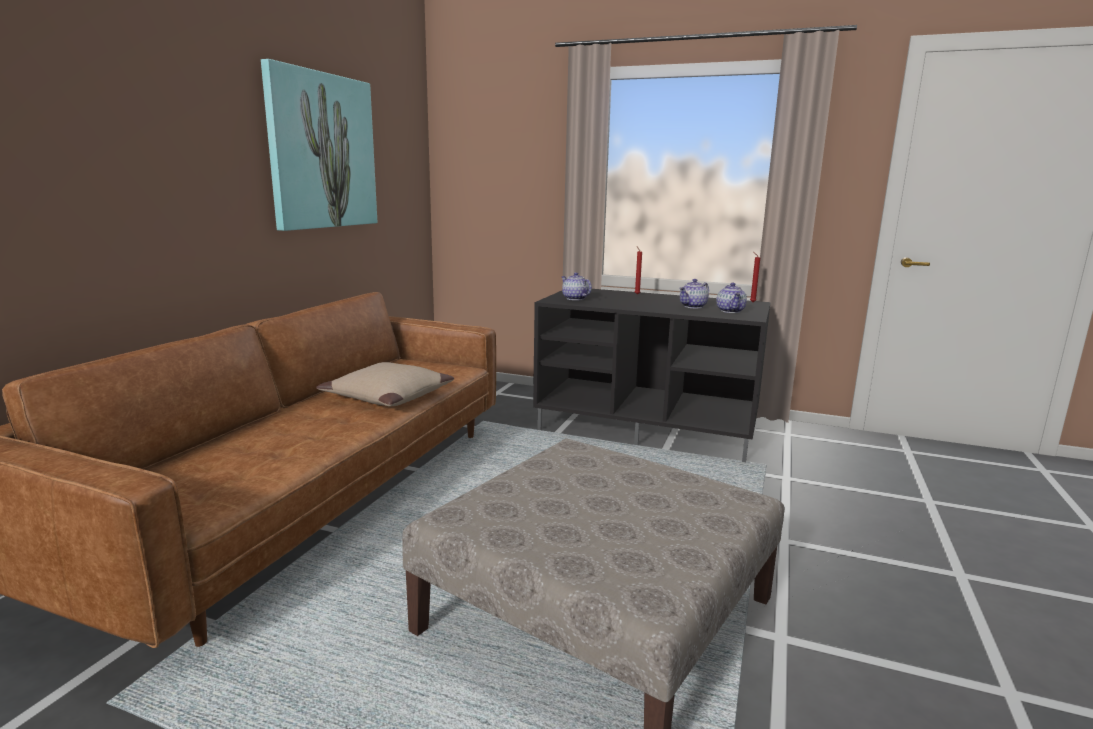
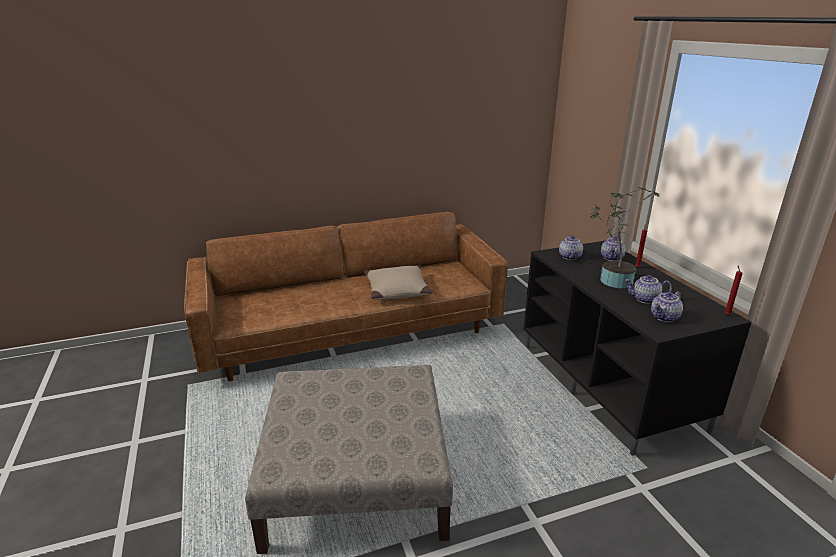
camera: 50 degrees right, 10 degrees up
(322, 151) = (431, 112): picture -> none
(606, 293) = (612, 258): none -> teapot
(643, 303) = (612, 280): none -> potted plant

